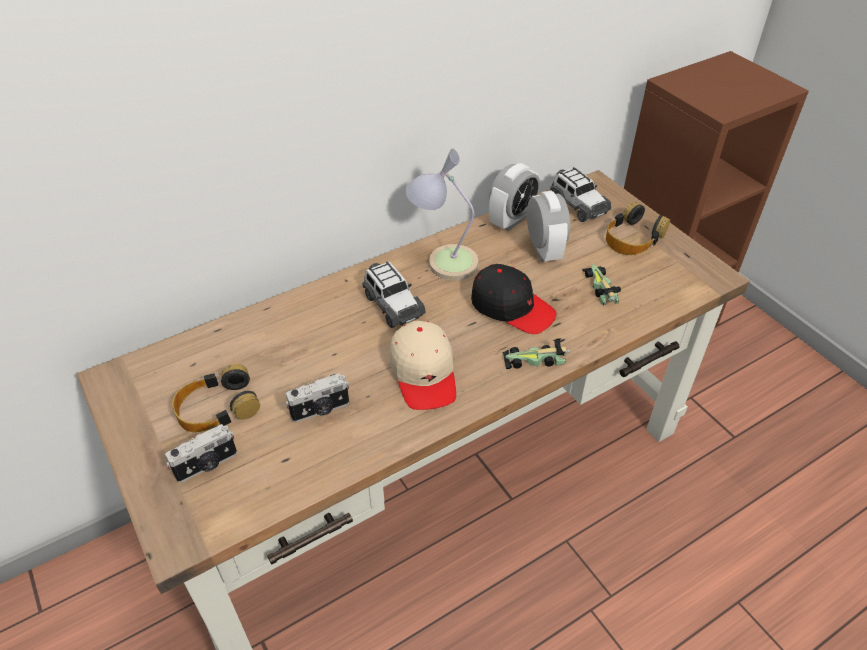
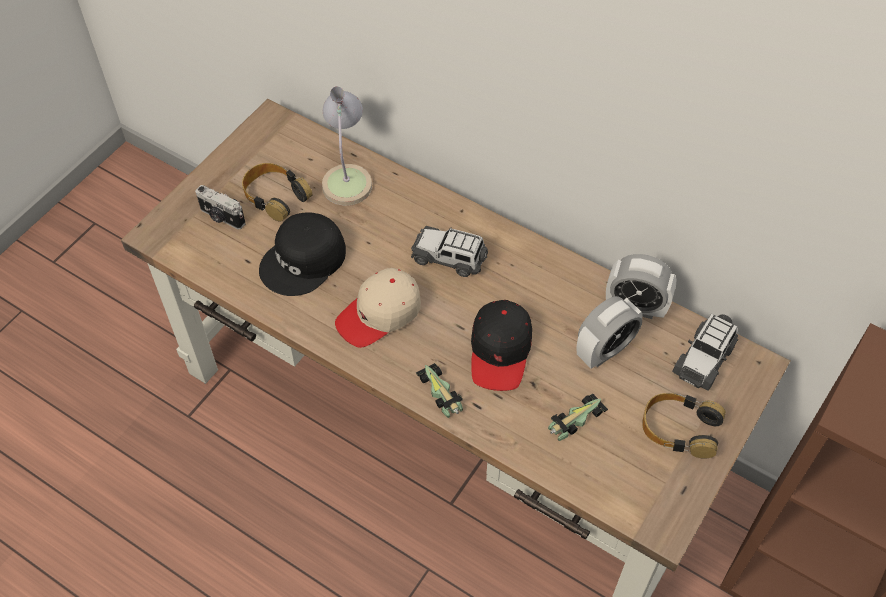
camera: 65 degrees right, 10 degrees up
(320, 410) = (304, 261): camera -> black cap
(392, 305) = (449, 258): toy car -> toy car turned 75 degrees clockwise
(442, 260) = (533, 272): table lamp -> table lamp (347, 177)

